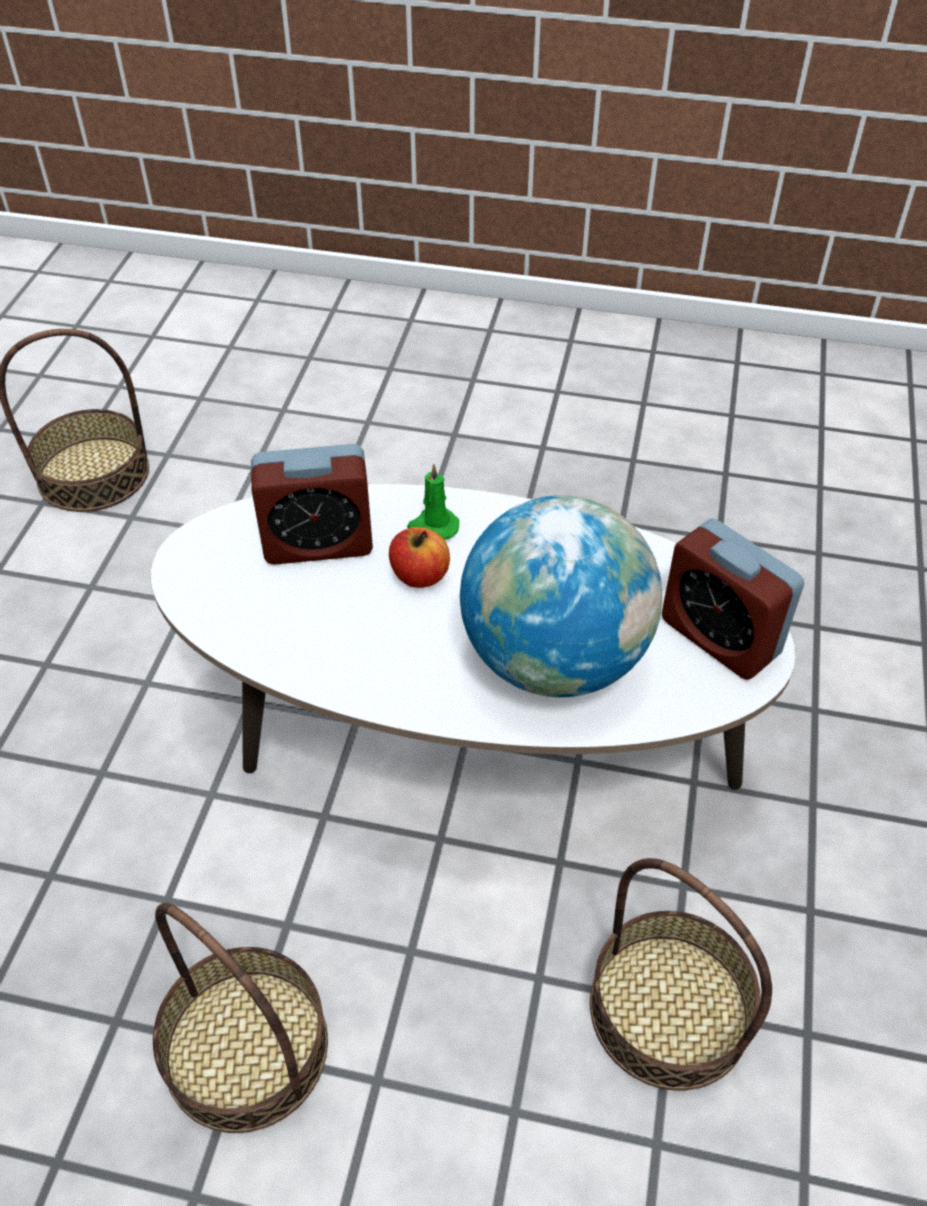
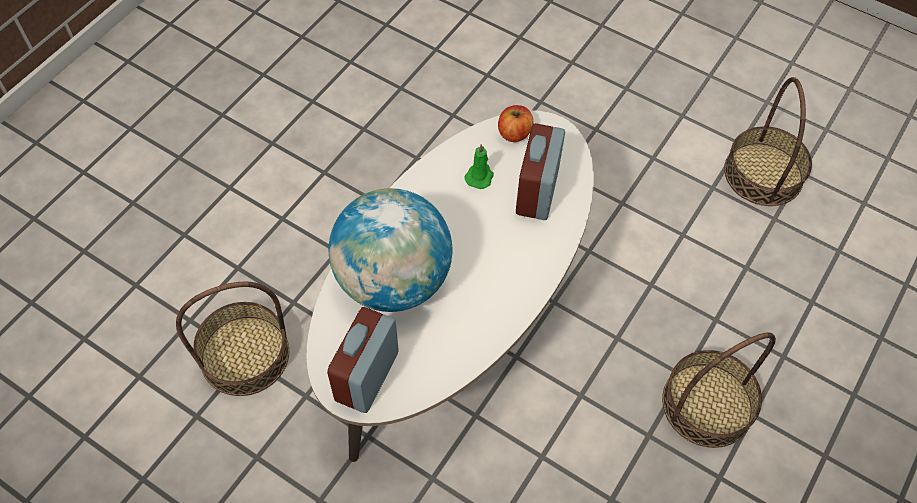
camera: 110 degrees right, 10 degrees up
(245, 1048) = (324, 173): basket -> basket (707, 404)
(419, 575) = (488, 235): apple -> apple (514, 133)
(433, 527) = (527, 255): green candle -> green candle (480, 176)
(719, 637) = (367, 376): alarm clock -> alarm clock turned 45 degrees counterclockwise

